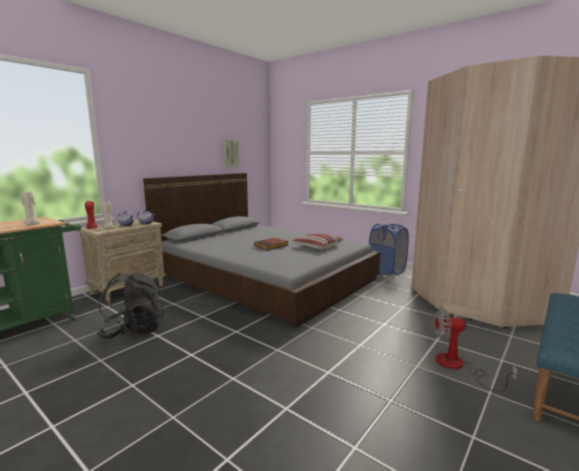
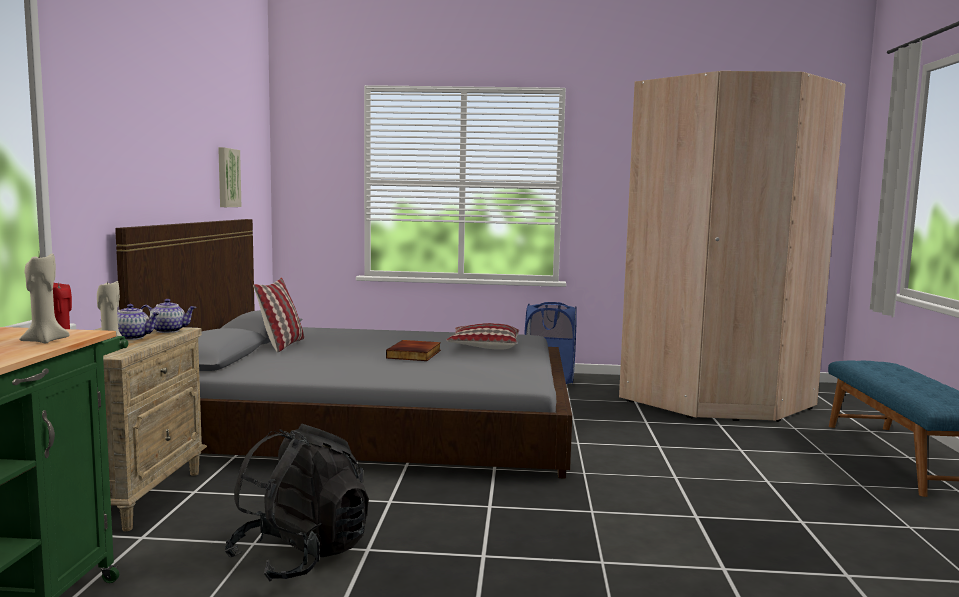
camera: 35 degrees left, 5 degrees down
(232, 233) = (282, 345): none -> pillow
(458, 366) = (801, 470): fan -> none

